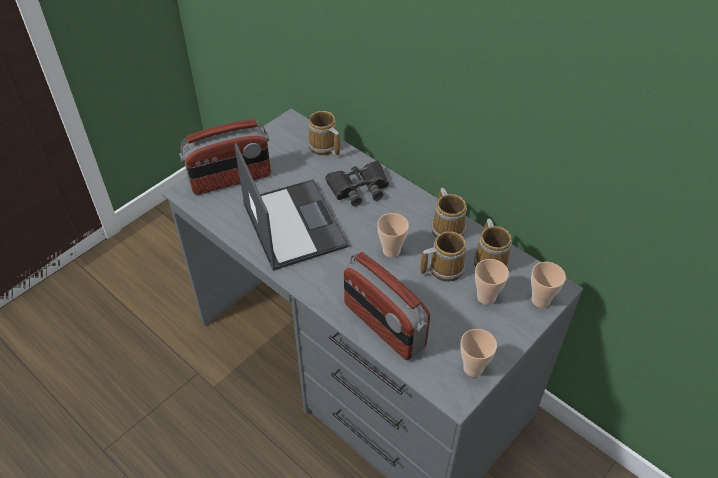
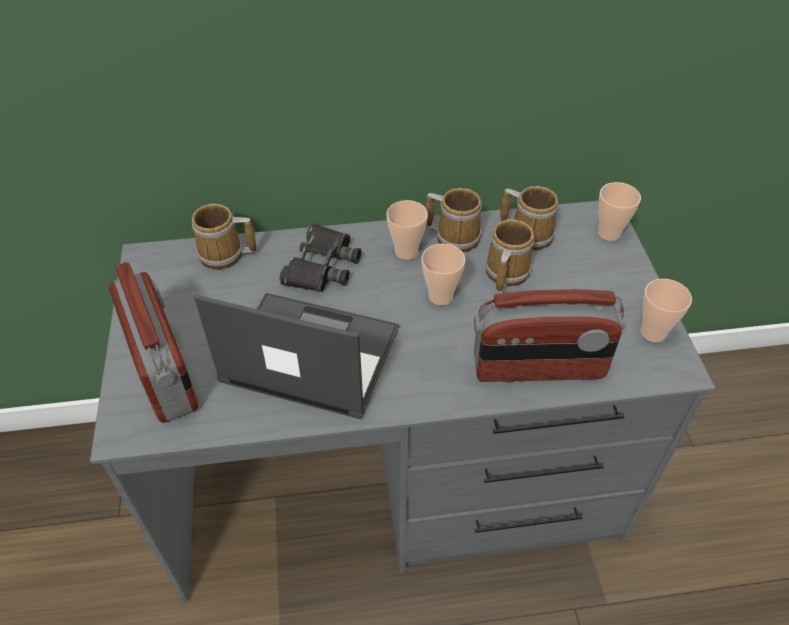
camera: 50 degrees left, 0 degrees up
(230, 179) = (164, 370): radio -> radio turned 45 degrees counterclockwise
(486, 297) = (572, 266): cup -> cup (406, 252)

